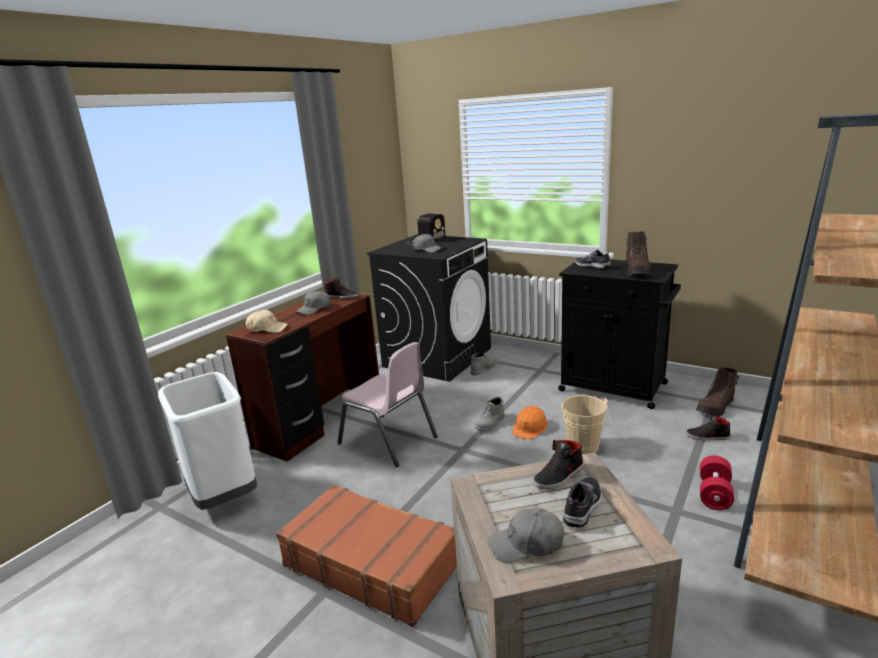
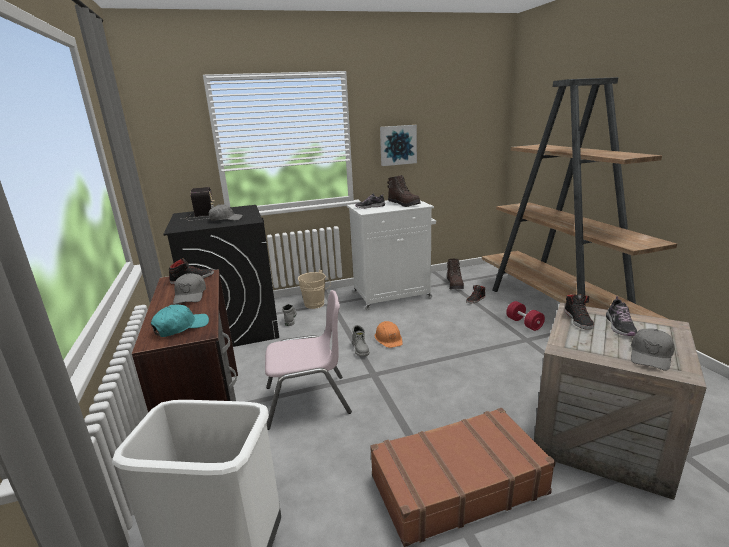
camera: 50 degrees left, 0 degrees up
(267, 329) = (181, 327): beige cap -> turquoise cap
(583, 506) = (619, 326): shoe -> shoe turned 150 degrees counterclockwise
(584, 448) = (436, 334): beige bucket -> beige bucket (316, 304)
(615, 388) = (393, 295): black cabinet -> white cabinet
(678, 187) = (398, 145): none -> picture

